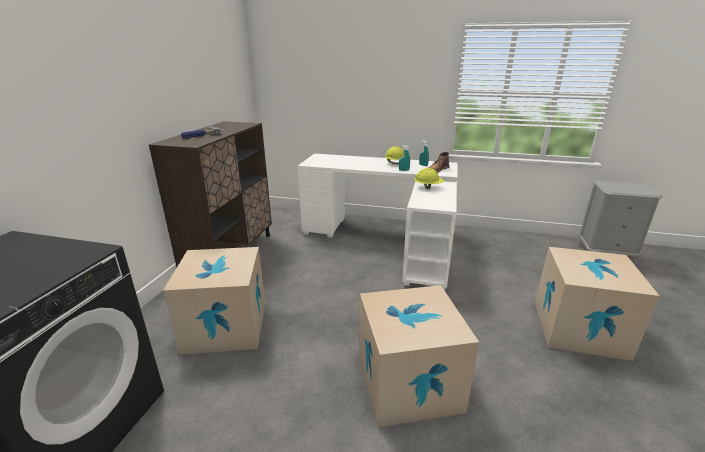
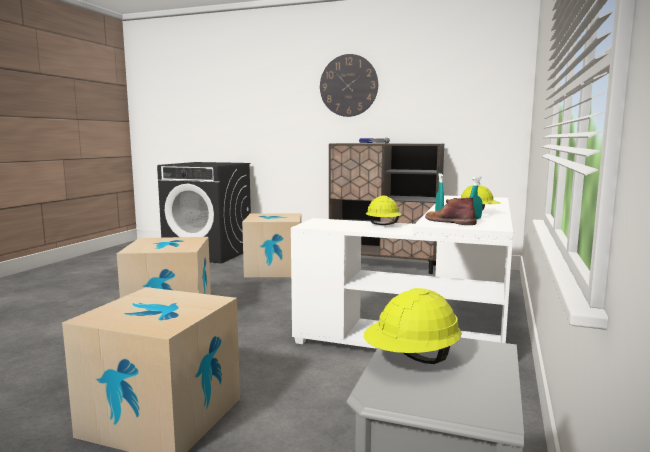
camera: 95 degrees right, 15 degrees down
(131, 60) = (348, 85): none -> wall clock
(627, 190) = (412, 359): none -> yellow hard hat

